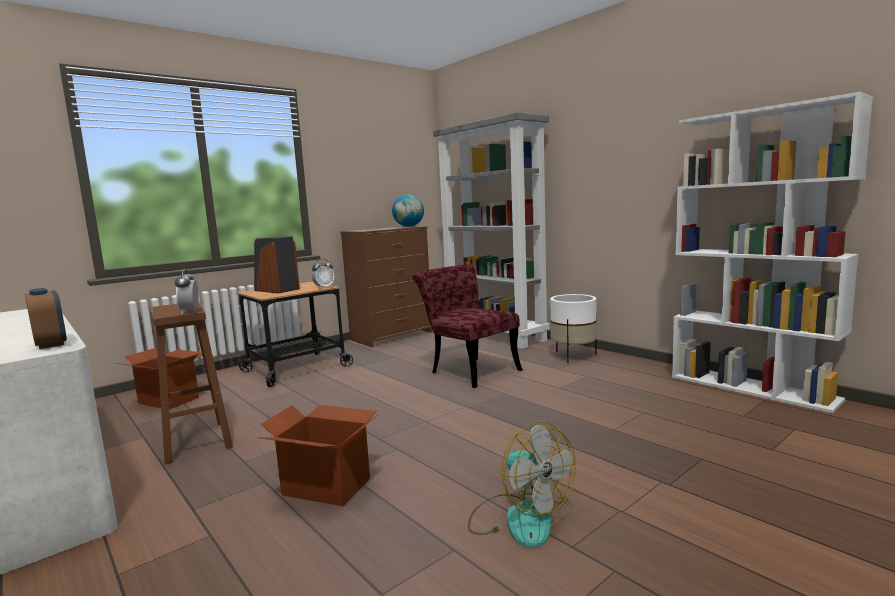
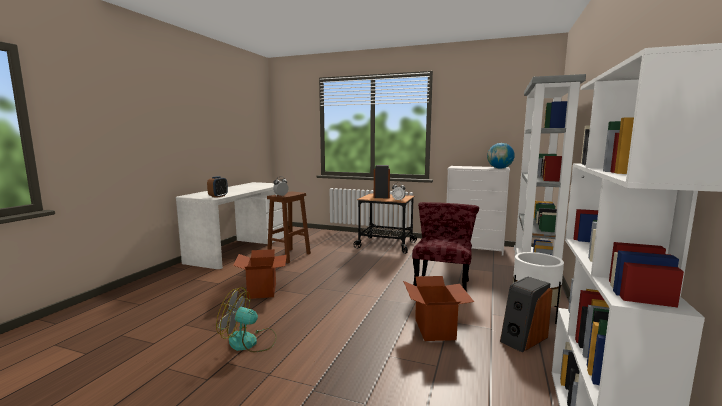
camera: 60 degrees right, 0 degrees up
(169, 400) = (323, 238): cardboard box -> cardboard box (435, 329)
(392, 336) = (474, 248): brown dresser -> white dresser
(518, 518) = (249, 342): fan -> fan turned 75 degrees clockwise
(613, 371) = (523, 339): none -> speaker

